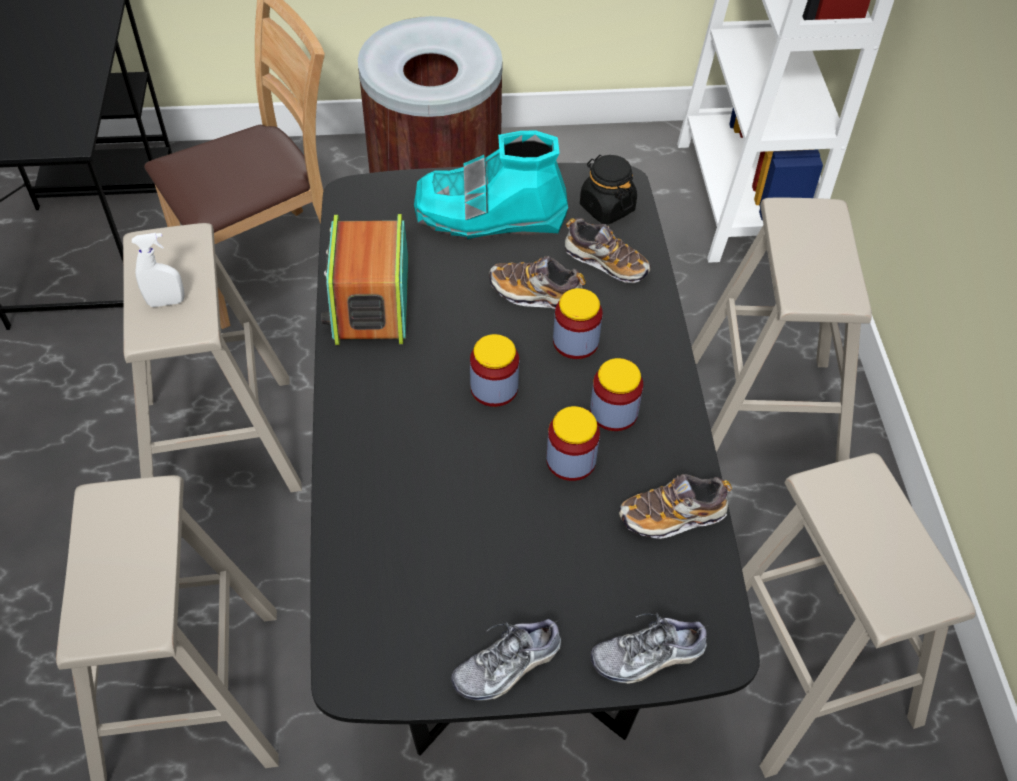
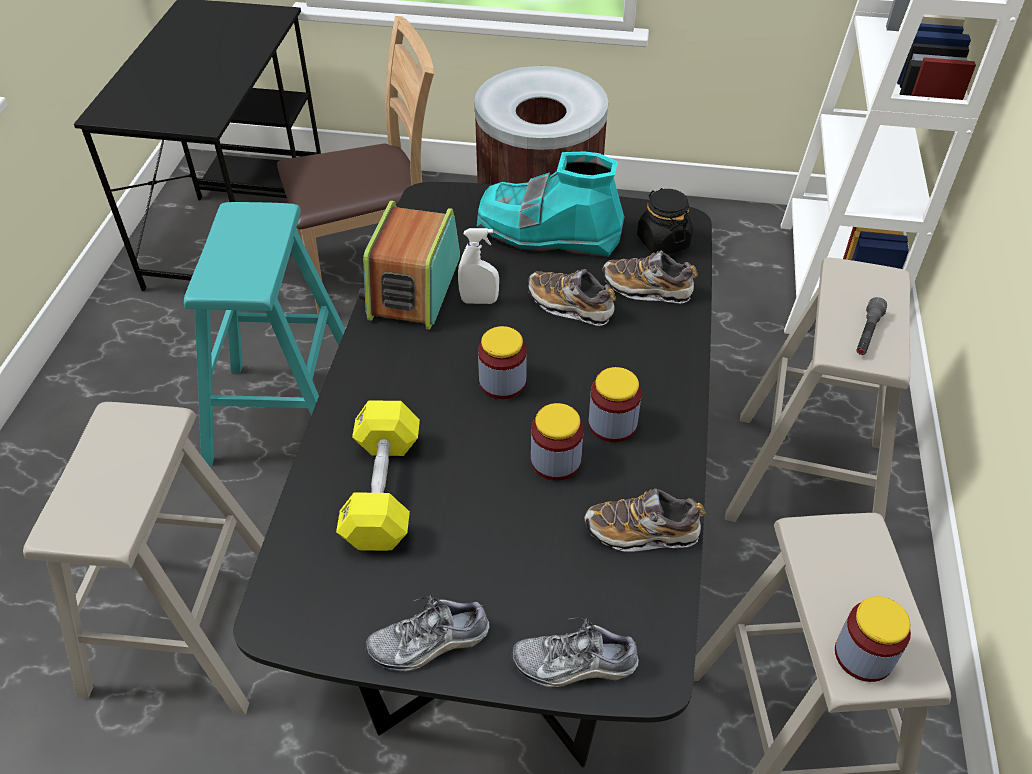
camera: 15 degrees right, 5 degrees down
(166, 302) = (235, 262): white spray bottle -> white spray bottle (479, 301)
(219, 443) = (286, 415): beige stool -> turquoise stool
(412, 524) = (382, 490): none -> yellow dumbbell
(575, 342) = (595, 354): jar -> jar (863, 655)
(606, 262) = (647, 289): shoe -> shoe turned 150 degrees clockwise
(823, 274) = (867, 334): none -> grey flashlight

